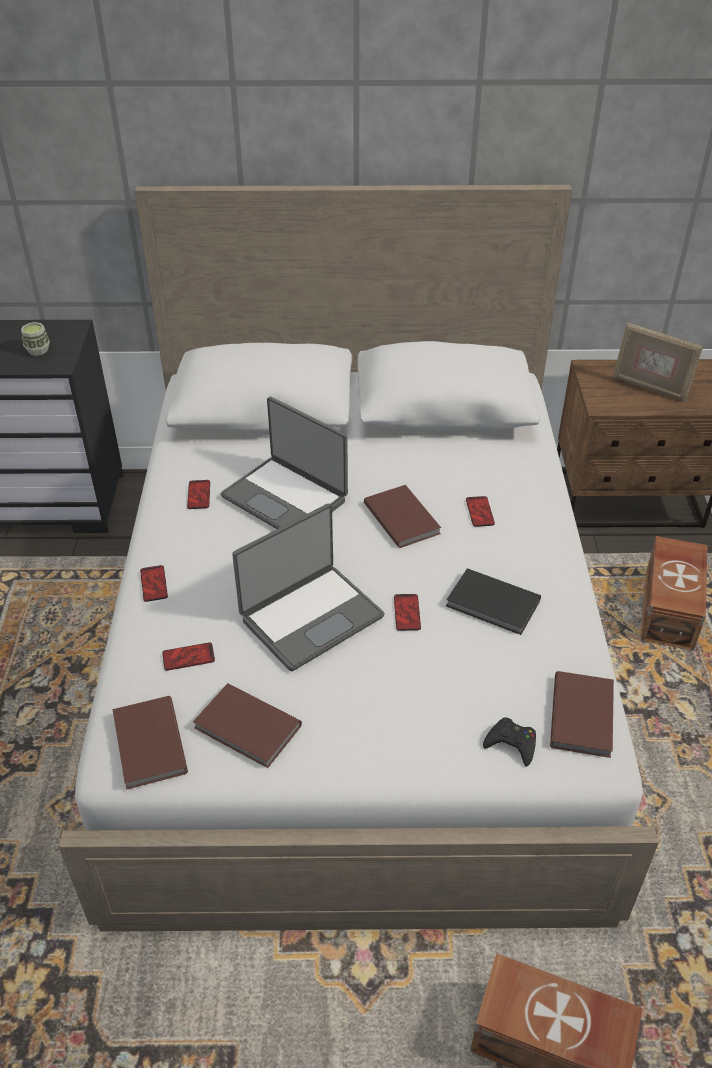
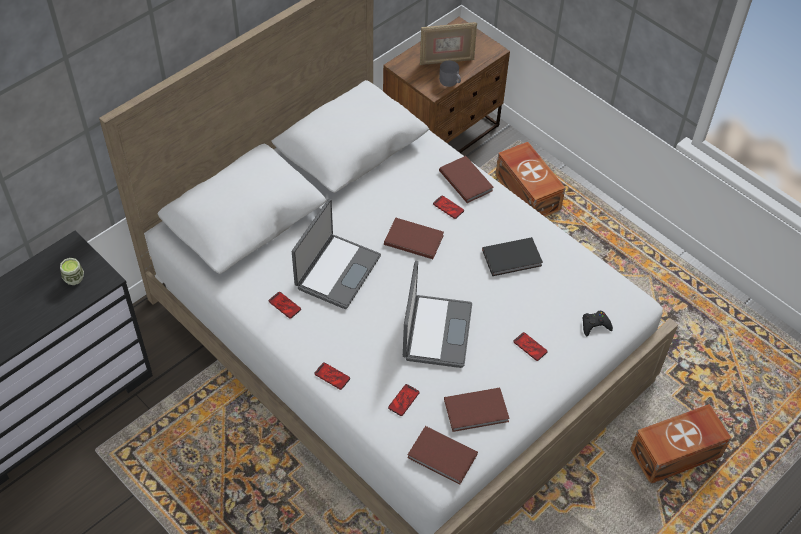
camera: 45 degrees left, 10 degrees up
(286, 498) = (336, 271): laptop -> laptop turned 60 degrees counterclockwise
(407, 613) = (478, 294): phone -> phone (530, 347)
(584, 715) = (609, 287): brown book -> brown book (466, 180)
(630, 407) = (450, 82): none -> grey mug

